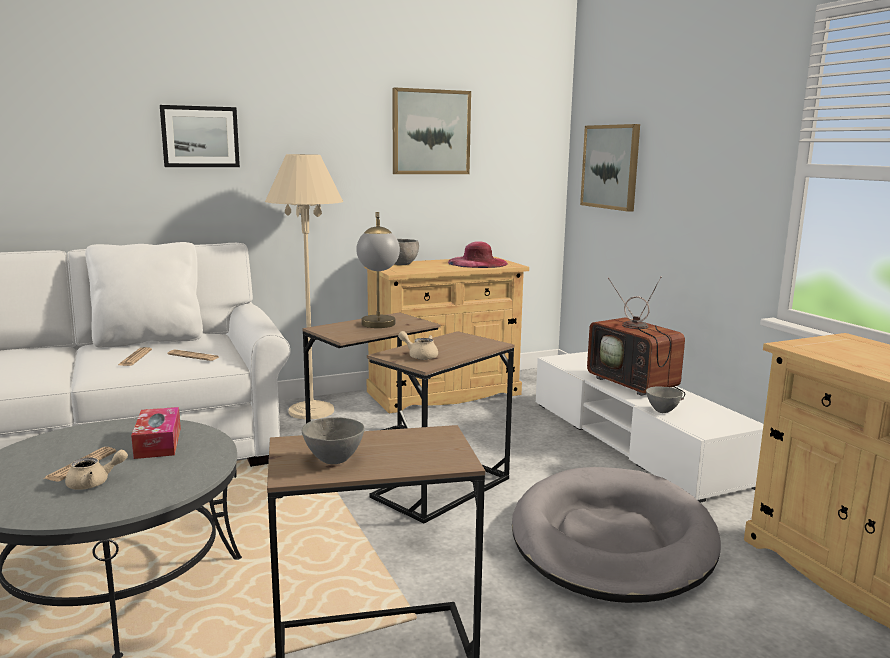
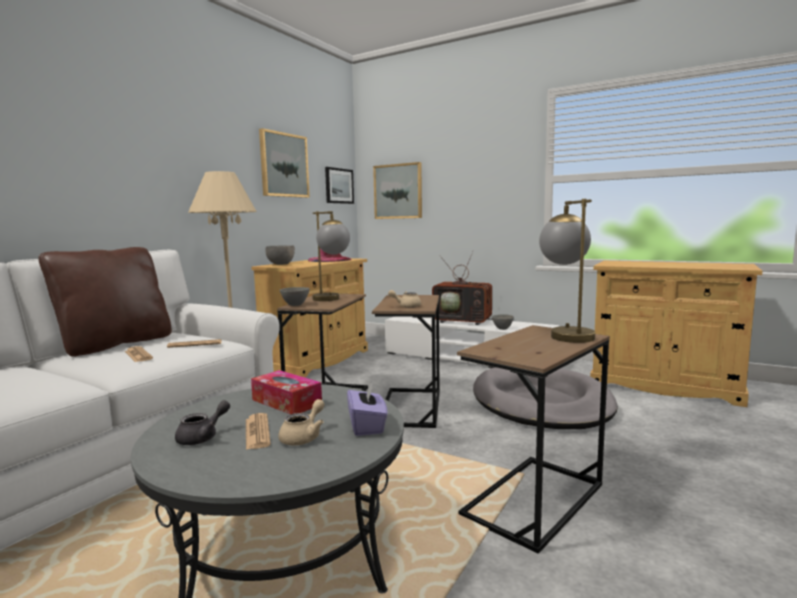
camera: 35 degrees left, 5 degrees down
(46, 456) = (203, 437): none -> grey teapot
(149, 340) = (116, 344): white pillow -> brown pillow
(153, 491) = (367, 426): none -> purple tissue box
(200, 137) = (119, 154): picture -> picture (339, 186)
(333, 460) = (531, 350): grey bowl -> grey bowl (295, 305)
(442, 450) = (565, 334): none -> table lamp

